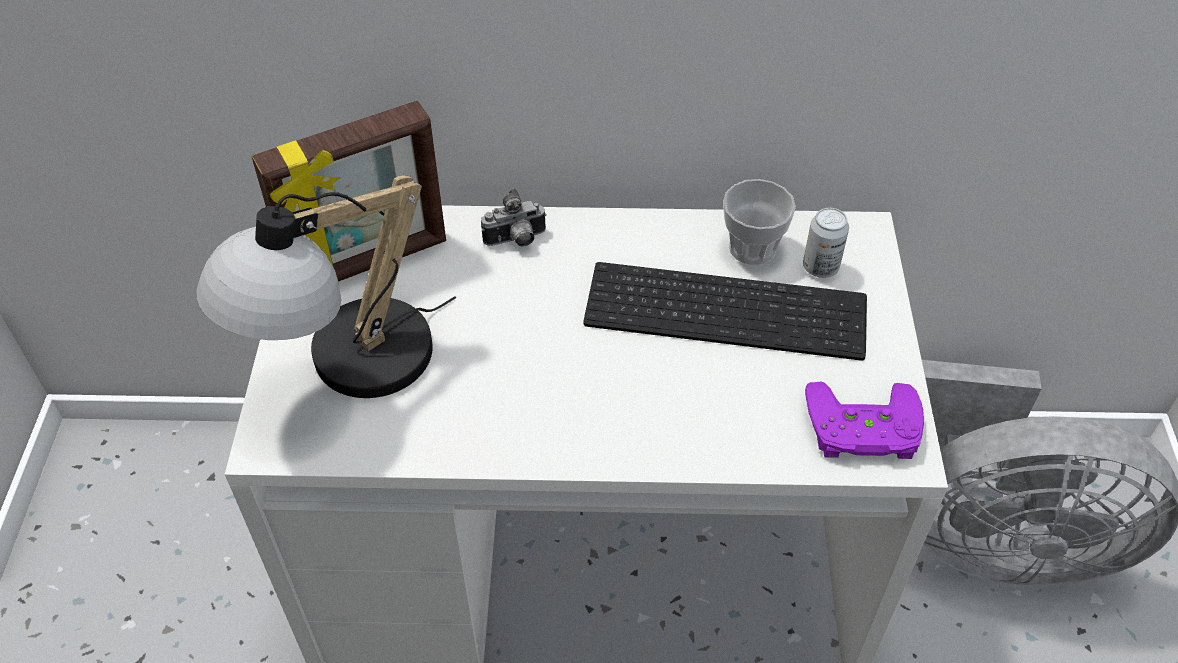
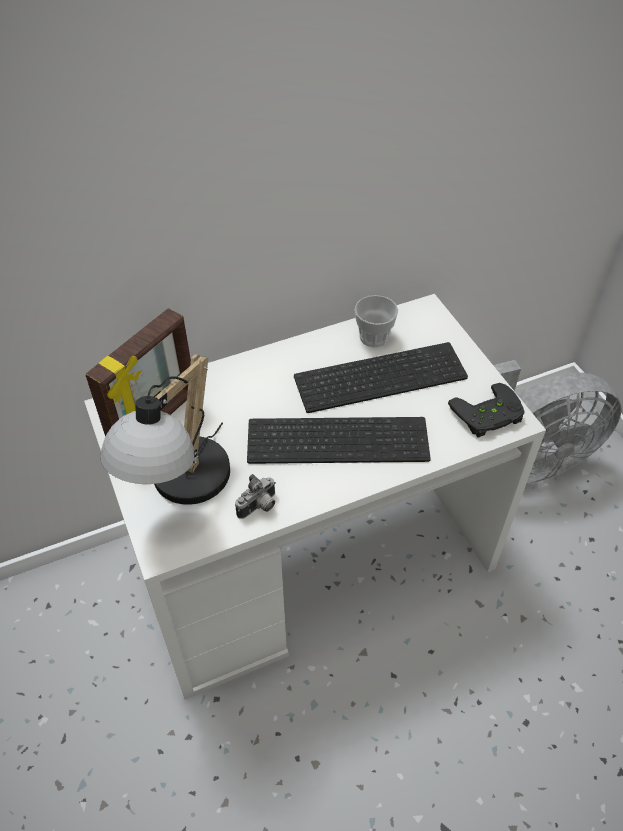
camera: 25 degrees left, 0 degrees up
(516, 241) = (237, 377): camera -> camera (259, 507)
(608, 379) = (339, 438): none -> keyboard
(820, 267) = (416, 335): can -> none
(862, 431) = (488, 416): purple game controller -> black game controller

